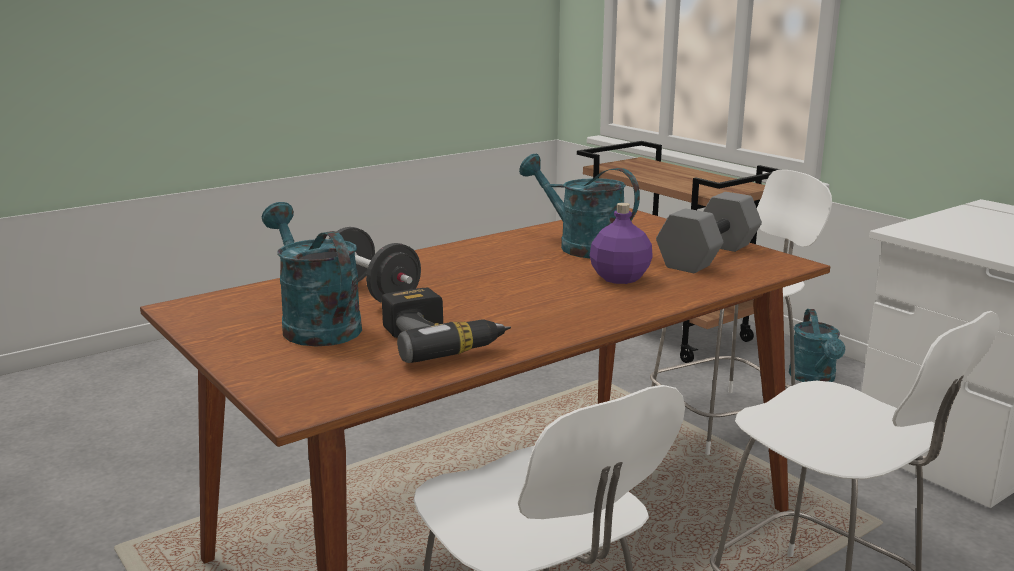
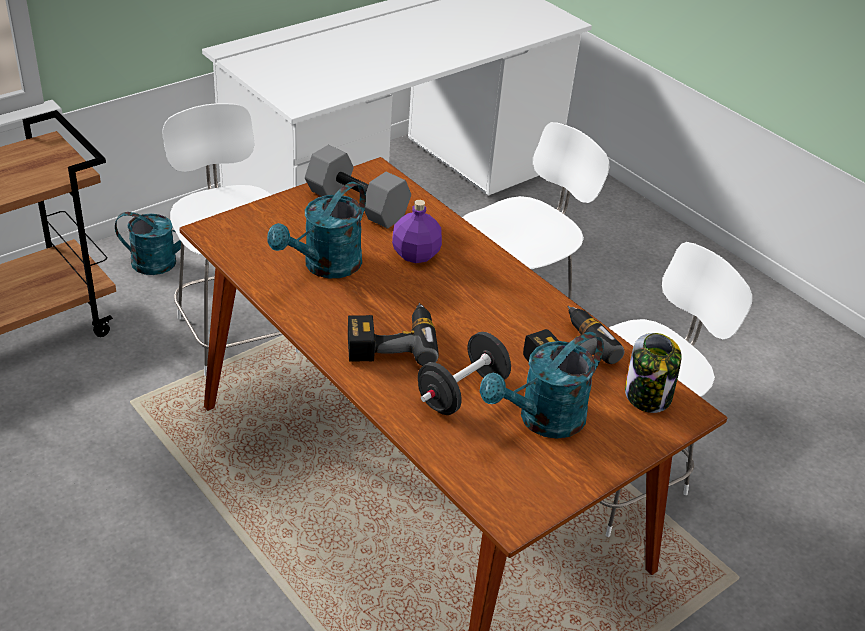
camera: 95 degrees left, 20 degrees up
(339, 383) = (648, 396): none -> jar
(458, 268) = (391, 341): none -> power drill

